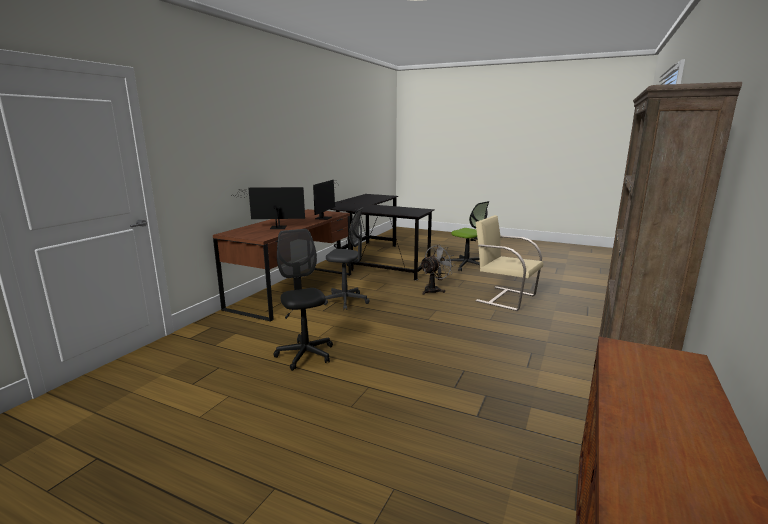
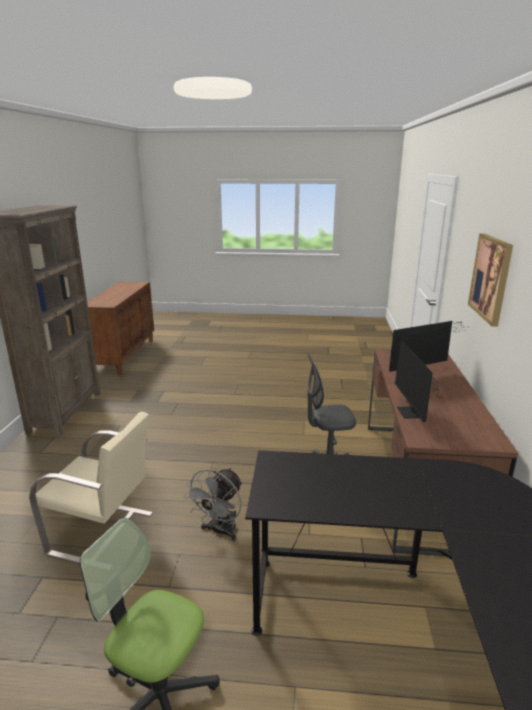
camera: 160 degrees right, 5 degrees up
(248, 147) = (491, 278): none -> picture
(305, 355) = (296, 405): black office chair -> none

